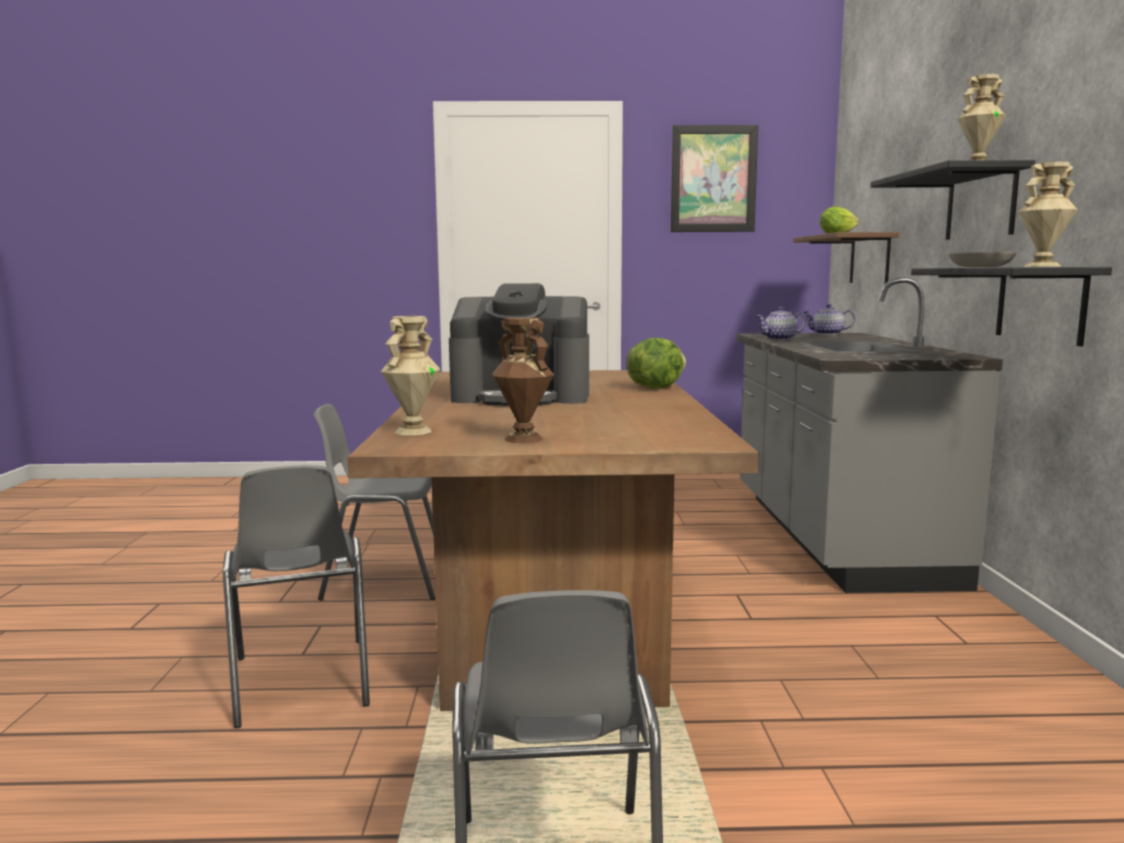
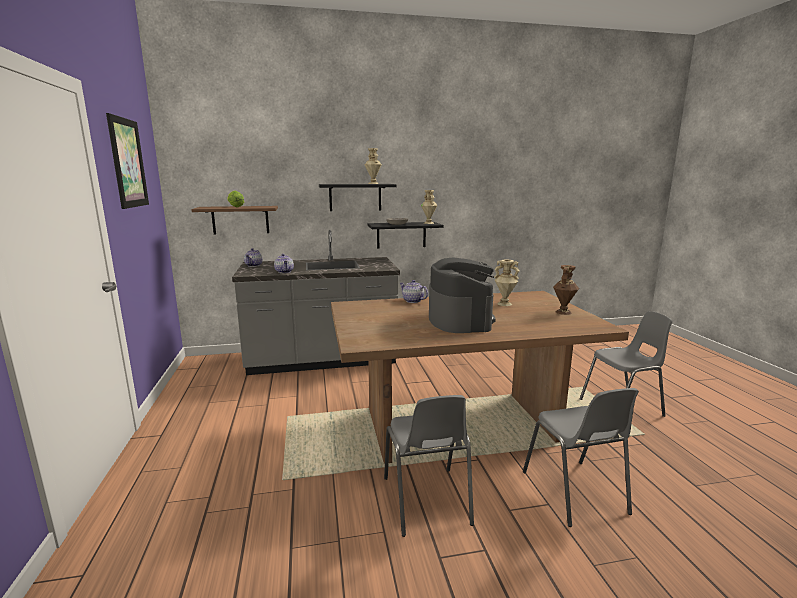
camera: 100 degrees left, 5 degrees up
(301, 682) = (574, 493): grey chair -> grey chair turned 105 degrees clockwise
(412, 431) = (573, 328): beige vase -> beige vase (504, 304)
(654, 387) = (412, 301): lettuce -> teapot

